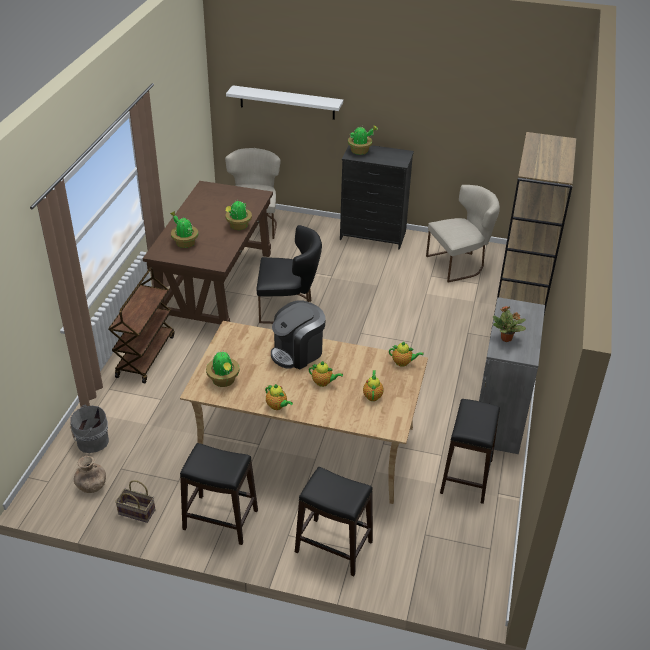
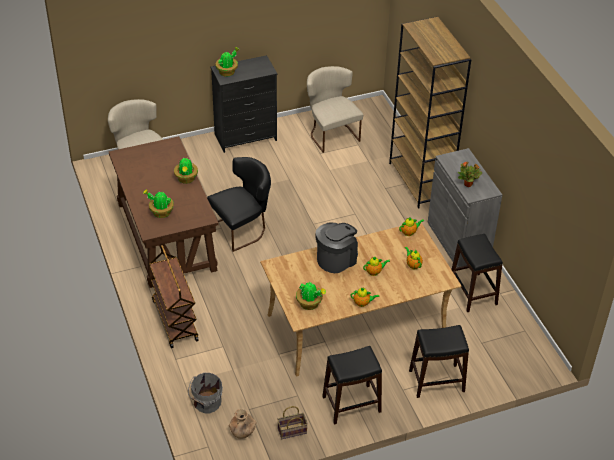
camera: 35 degrees left, 5 degrees up
(287, 102) = (148, 52): white shelf -> none
(297, 352) = (336, 259): coffee machine -> coffee machine turned 150 degrees counterclockwise
(459, 264) = (331, 134): beige chair -> beige chair turned 60 degrees counterclockwise

